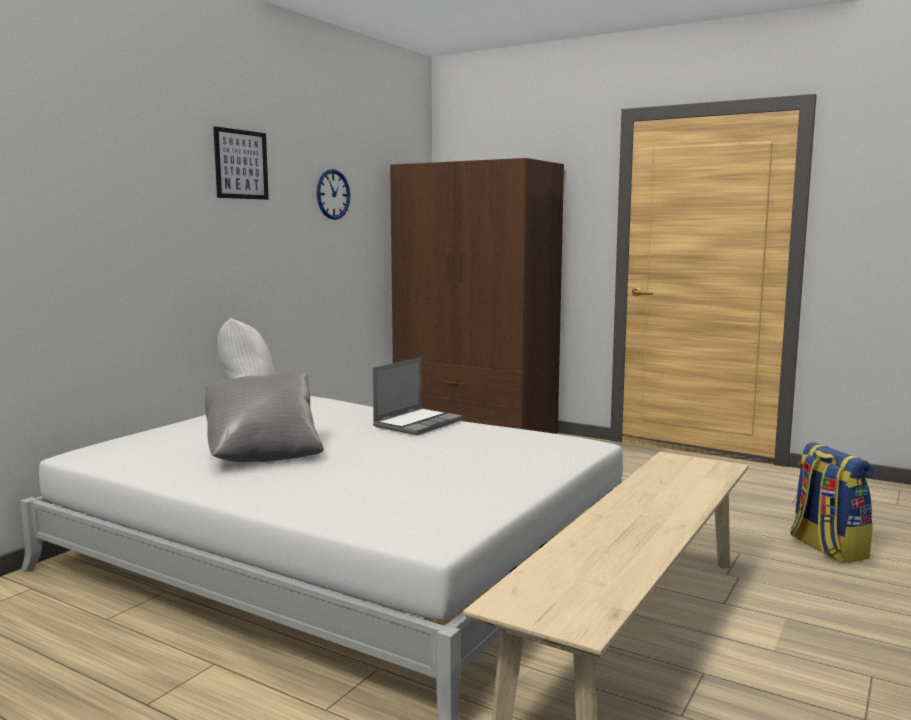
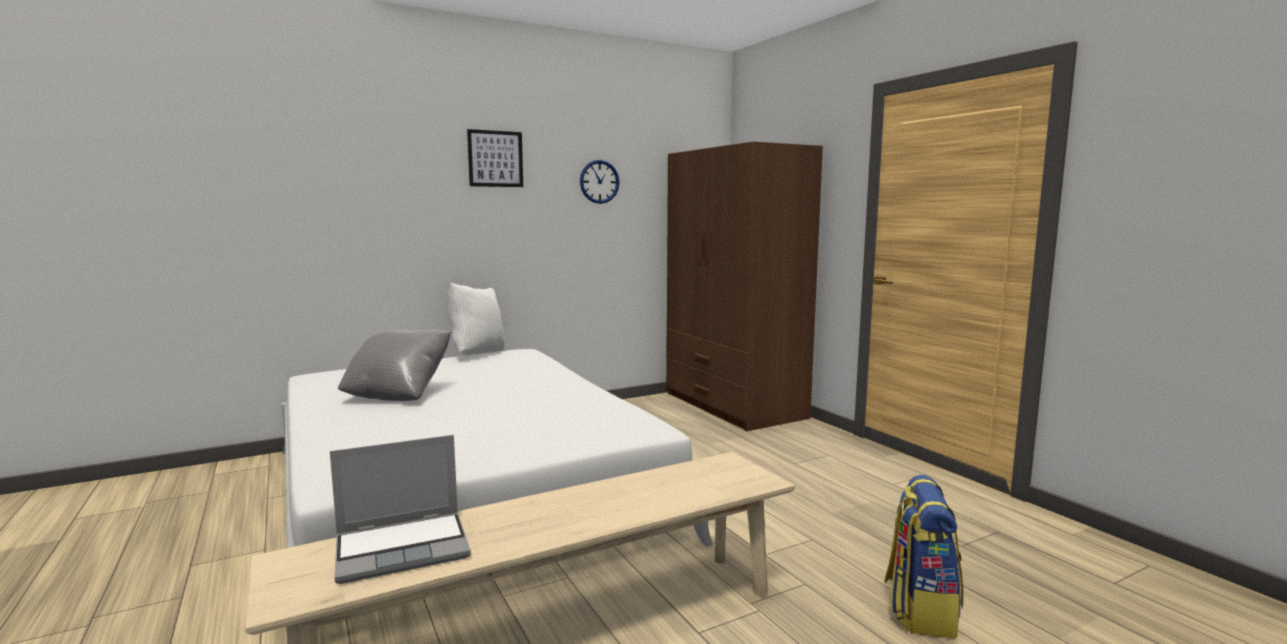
camera: 30 degrees right, 0 degrees up
(417, 423) = (560, 387): laptop -> laptop (404, 547)

